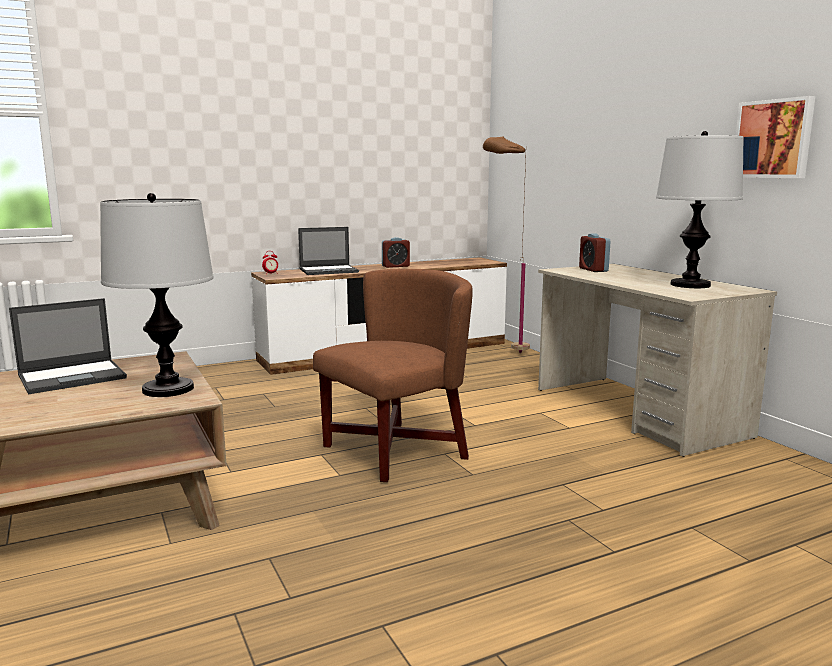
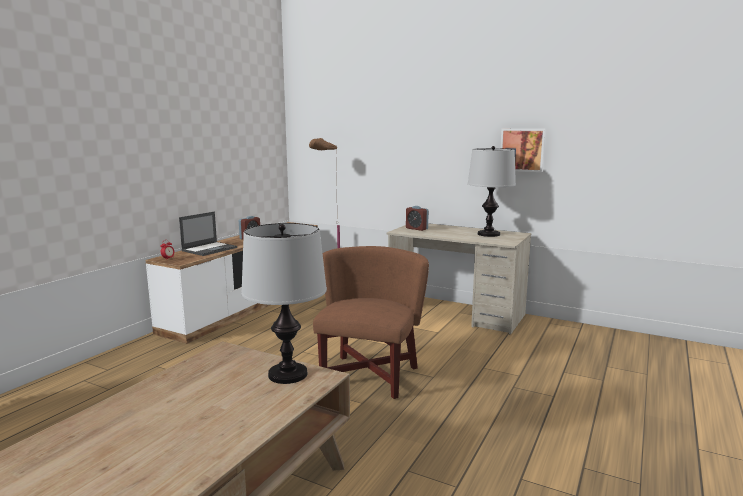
camera: 35 degrees left, 0 degrees up
(74, 377) = (185, 386): laptop -> none

